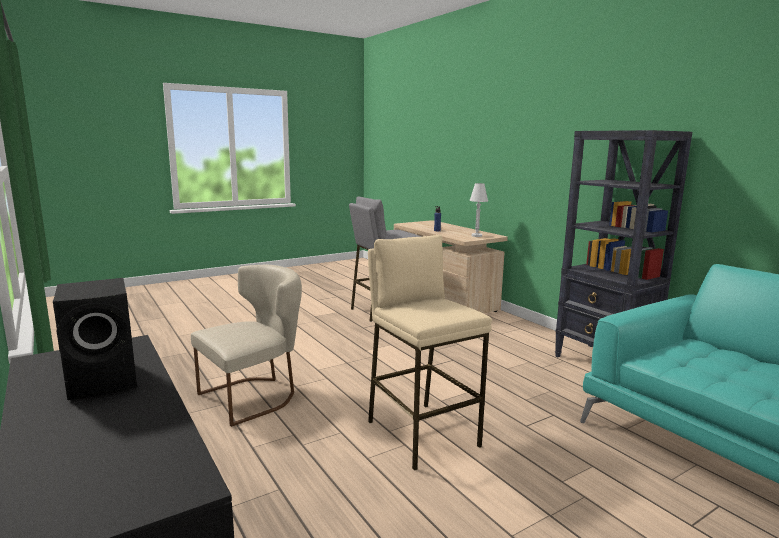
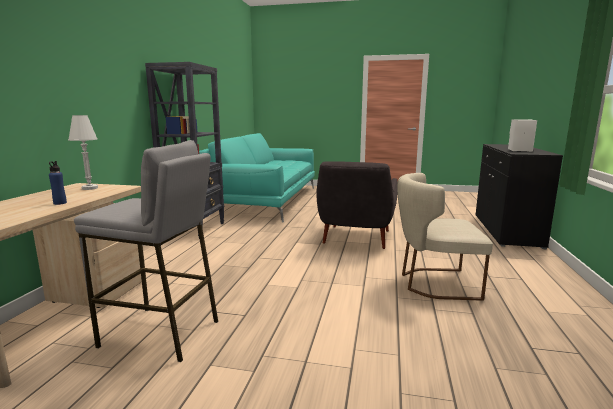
camera: 135 degrees left, 0 degrees up
(106, 380) = (518, 150): black speaker -> white speaker
(422, 433) = (356, 238): beige stool -> grey armchair

